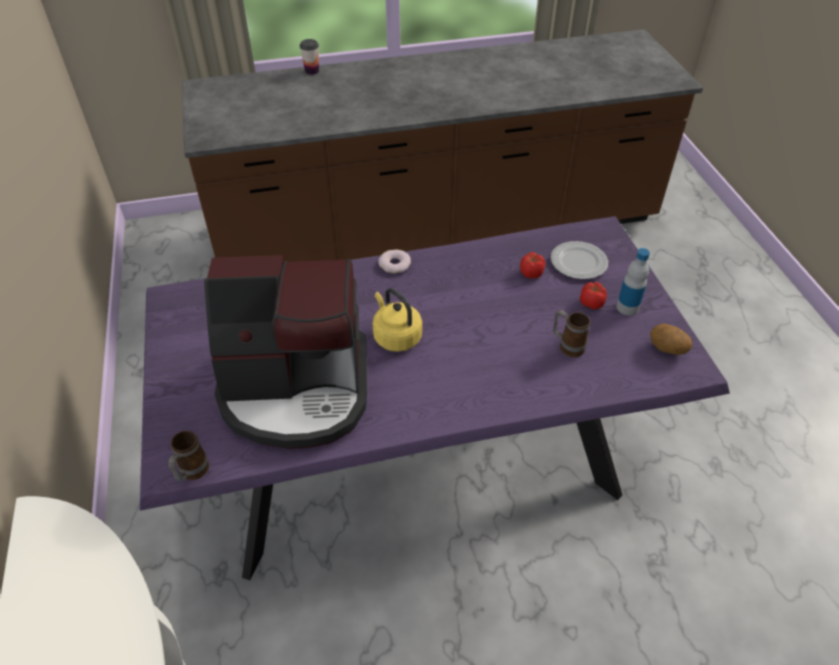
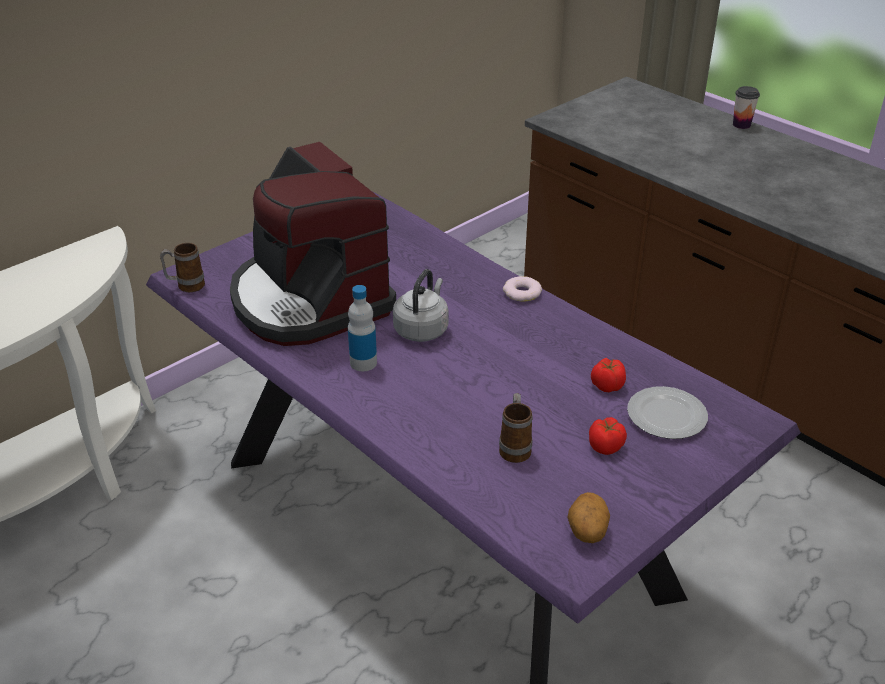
camera: 60 degrees right, 10 degrees down
(396, 336) = (422, 329): yellow kettle -> grey kettle
(627, 307) = (629, 478): bottle -> bottle (363, 363)

